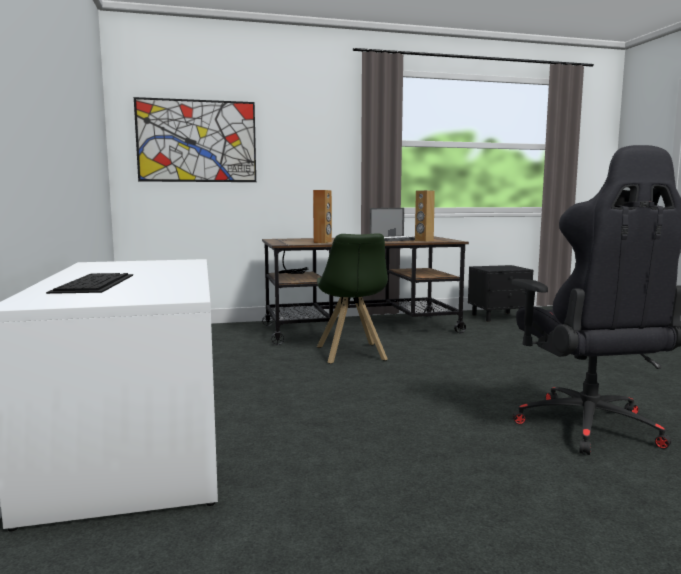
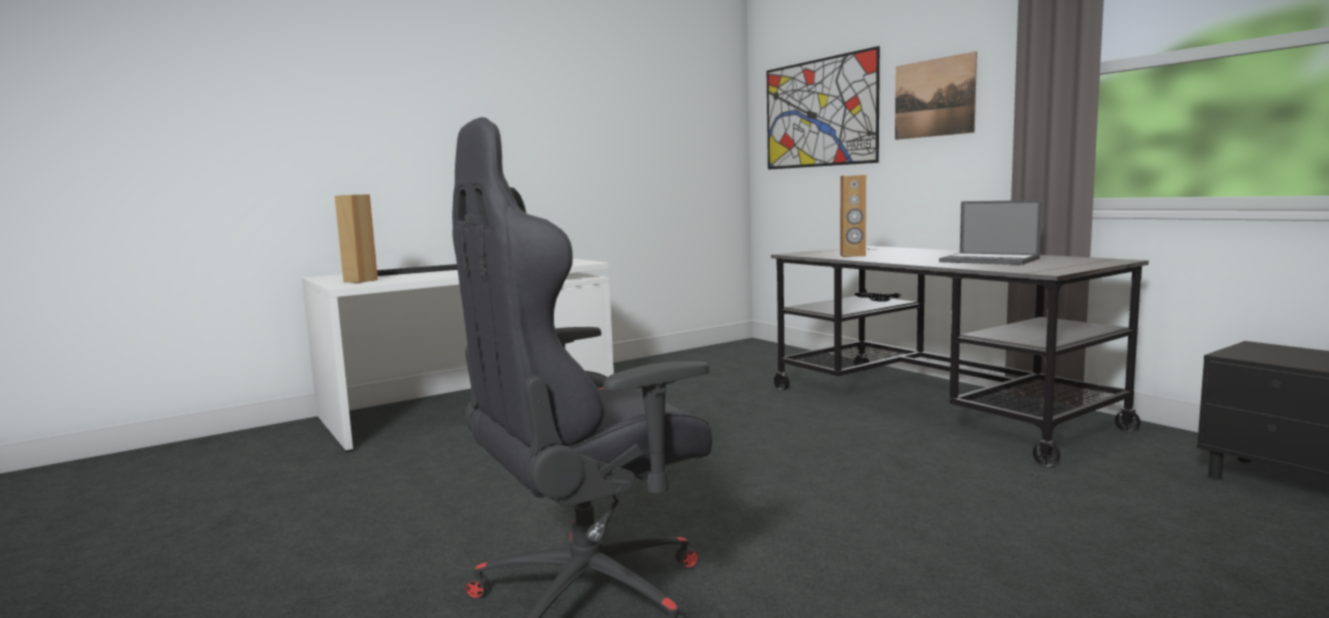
camera: 70 degrees right, 0 degrees up
(298, 144) = (934, 98): none -> picture
(351, 353) = (790, 423): green chair -> none
(360, 329) = (933, 408): brown desk -> grey desk
(424, 241) = (997, 266): brown speaker -> brown speaker (360, 281)

